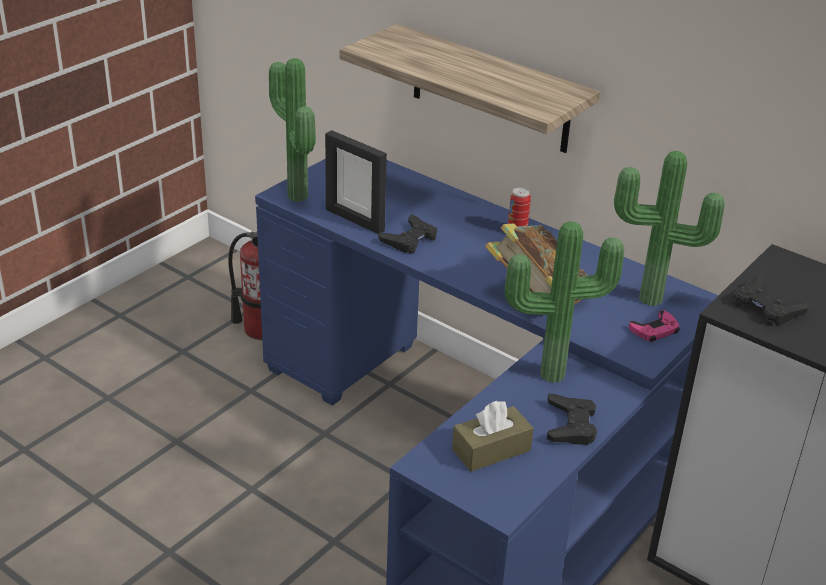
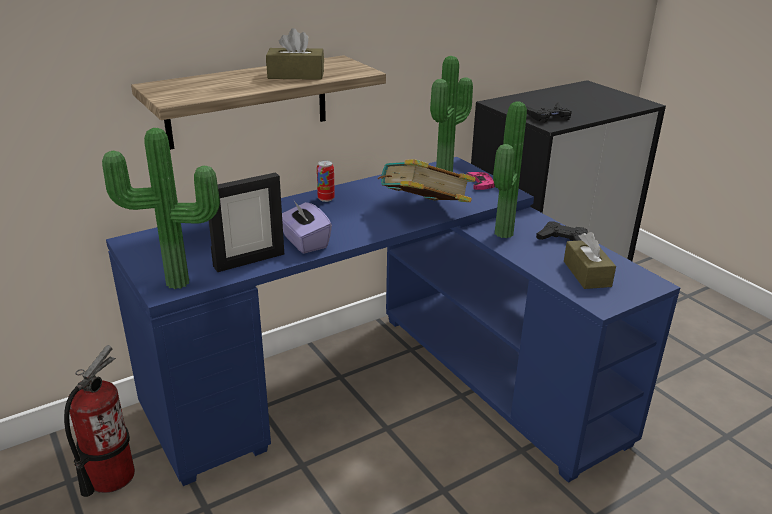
camera: 70 degrees left, 5 degrees down
(409, 240) = (304, 242): black game controller -> purple tissue box
(490, 81) = (296, 75): none -> brown tissue box

